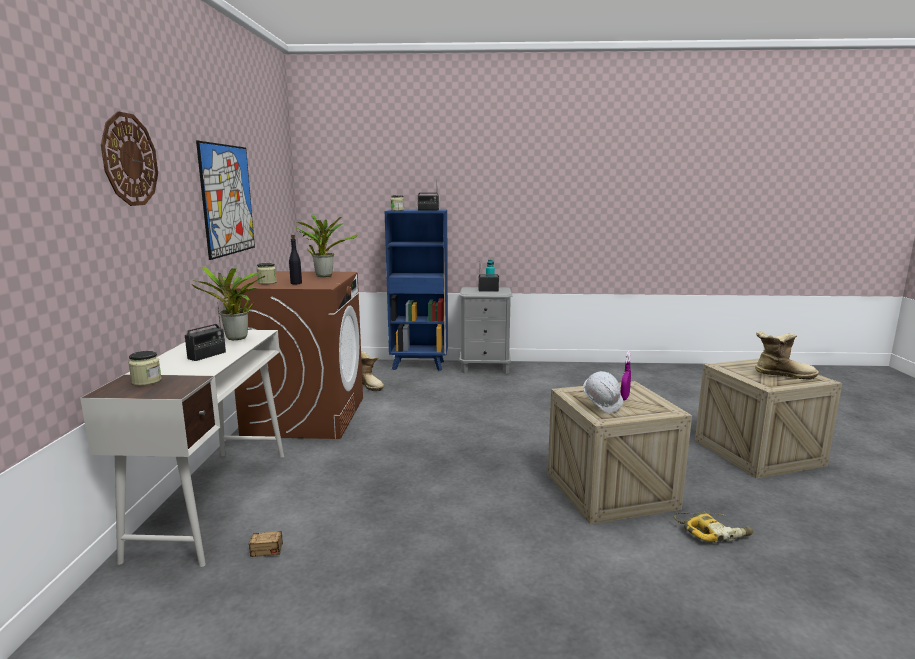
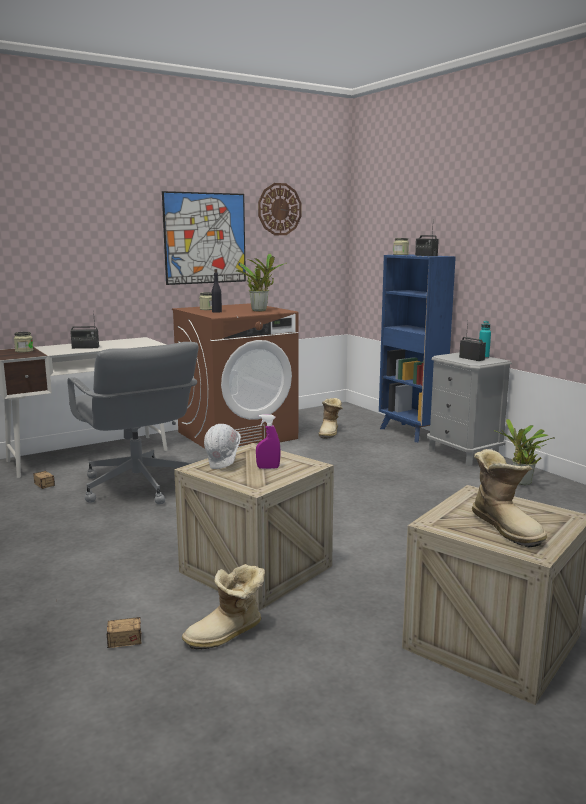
camera: 55 degrees right, 0 degrees up
(129, 160) = (71, 208): wall clock -> wall clock (279, 209)
(236, 339) = (130, 344): potted plant -> potted plant (521, 483)
(363, 495) = (138, 486): none -> grey office chair
(702, 595) = (102, 643): none -> storage box
(713, 532) = (227, 635): power drill -> boot

